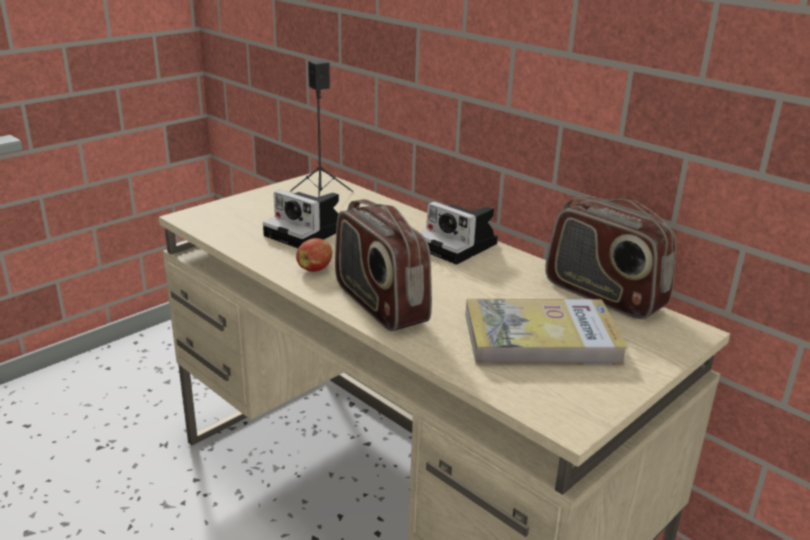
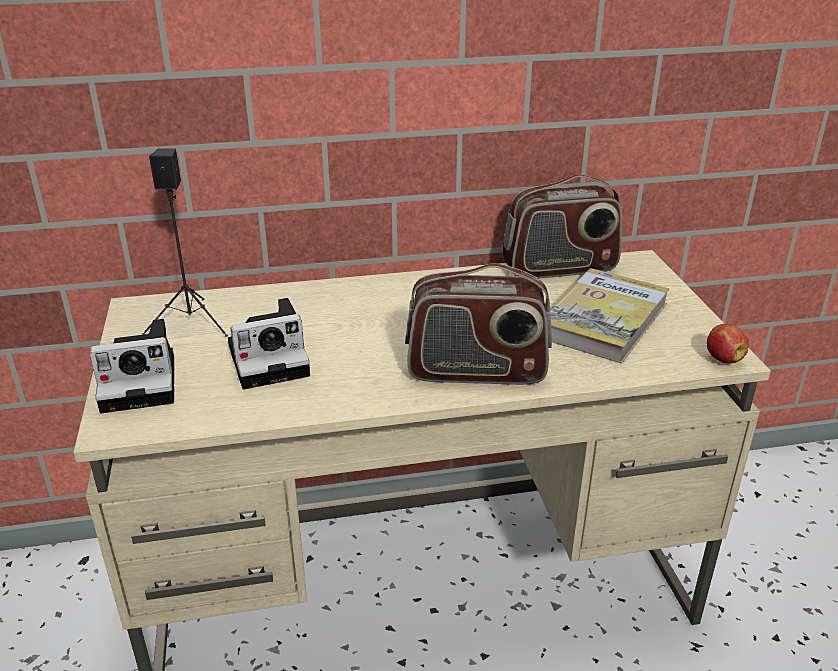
camera: 55 degrees left, 5 degrees up
(315, 269) = (364, 382): apple -> apple (723, 359)
(459, 246) = (406, 291): camera -> camera (143, 382)

